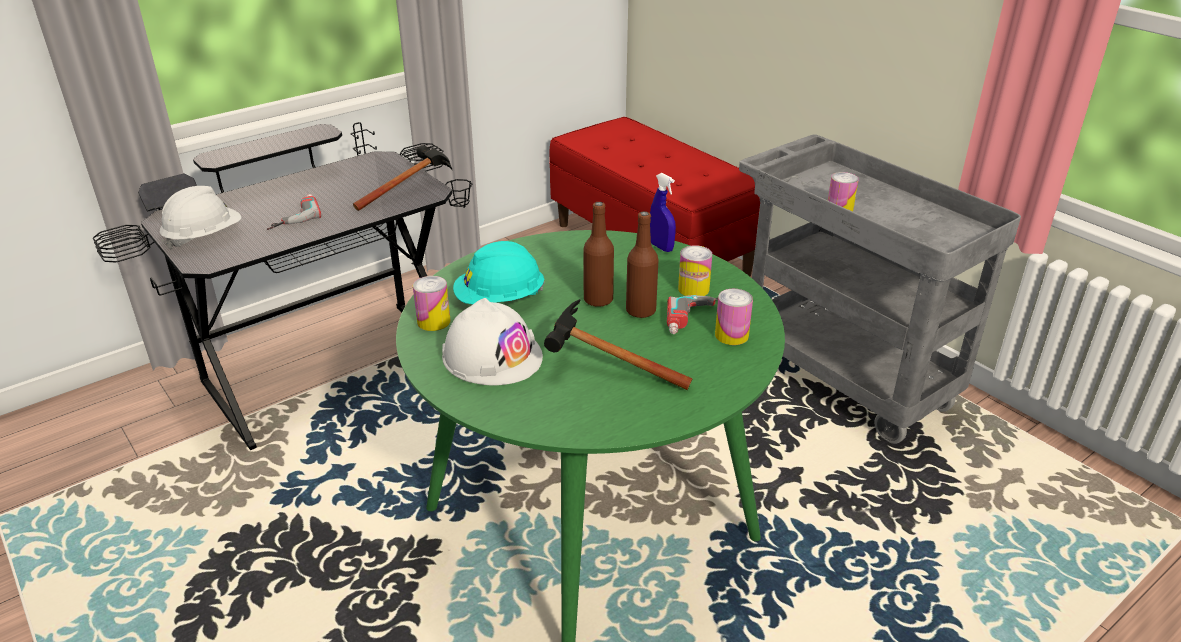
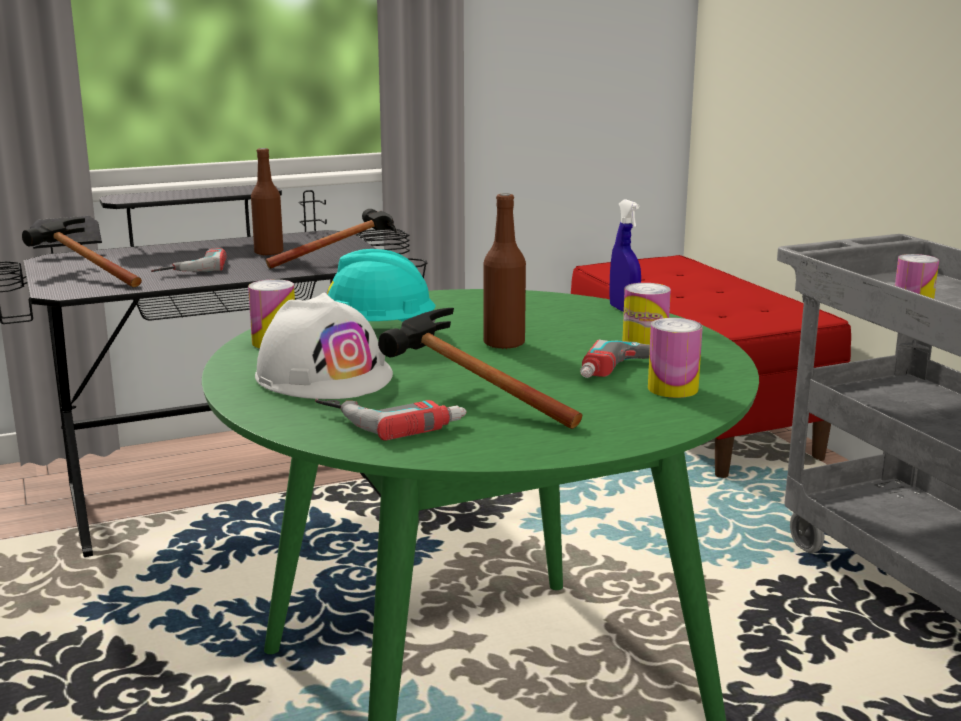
camera: 15 degrees right, 15 degrees down
(204, 237) = (80, 274): white hard hat -> hammer
(564, 397) = (391, 418): none -> power drill
(640, 311) = (556, 357): brown bottle -> brown bottle (269, 253)

